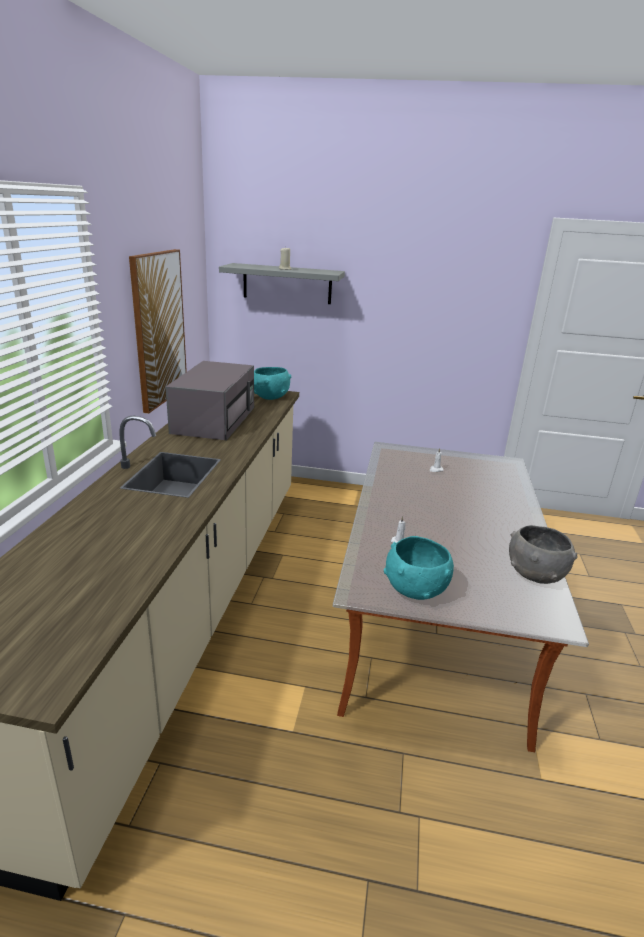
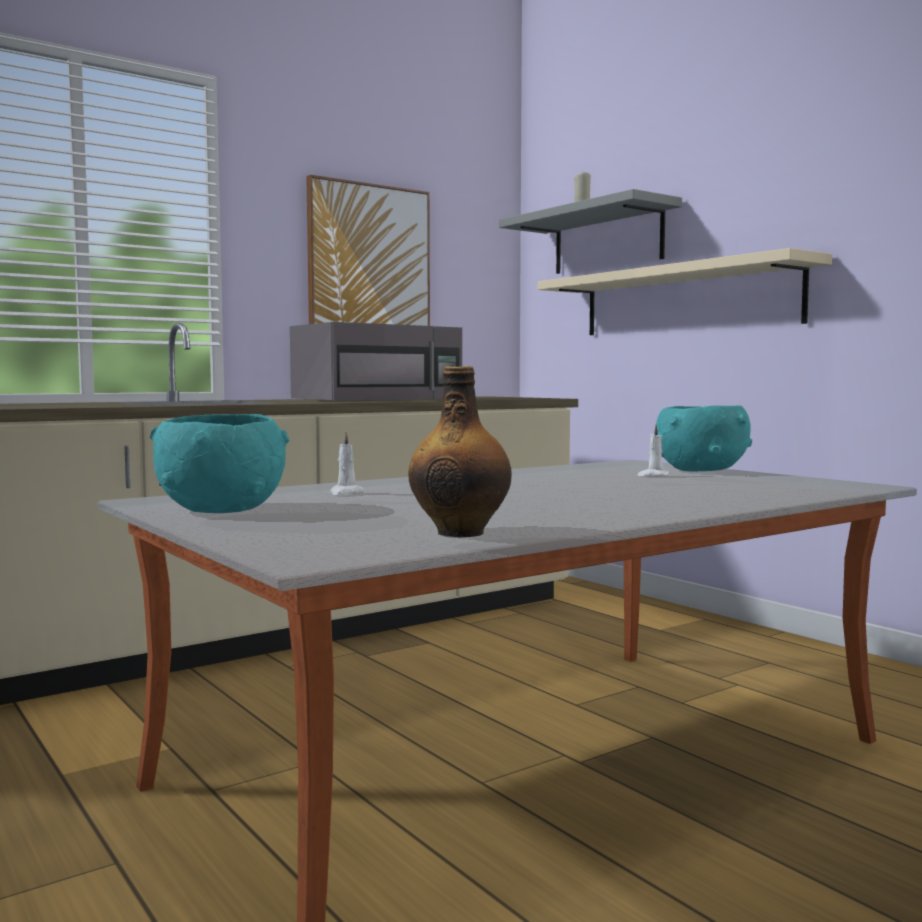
camera: 45 degrees right, 20 degrees down
(270, 397) = (517, 398): turquoise bowl -> turquoise bowl (700, 470)
(345, 330) = (686, 300): none -> beige shelf
(535, 574) = (461, 532): grey bowl -> bottle

